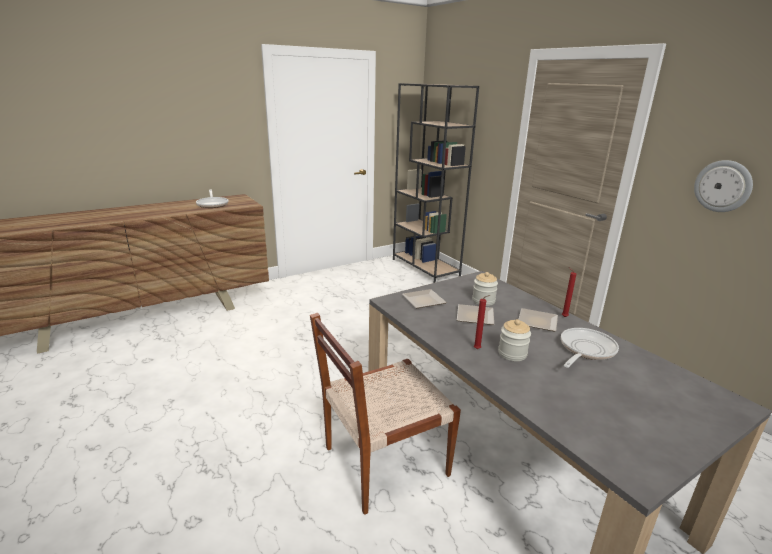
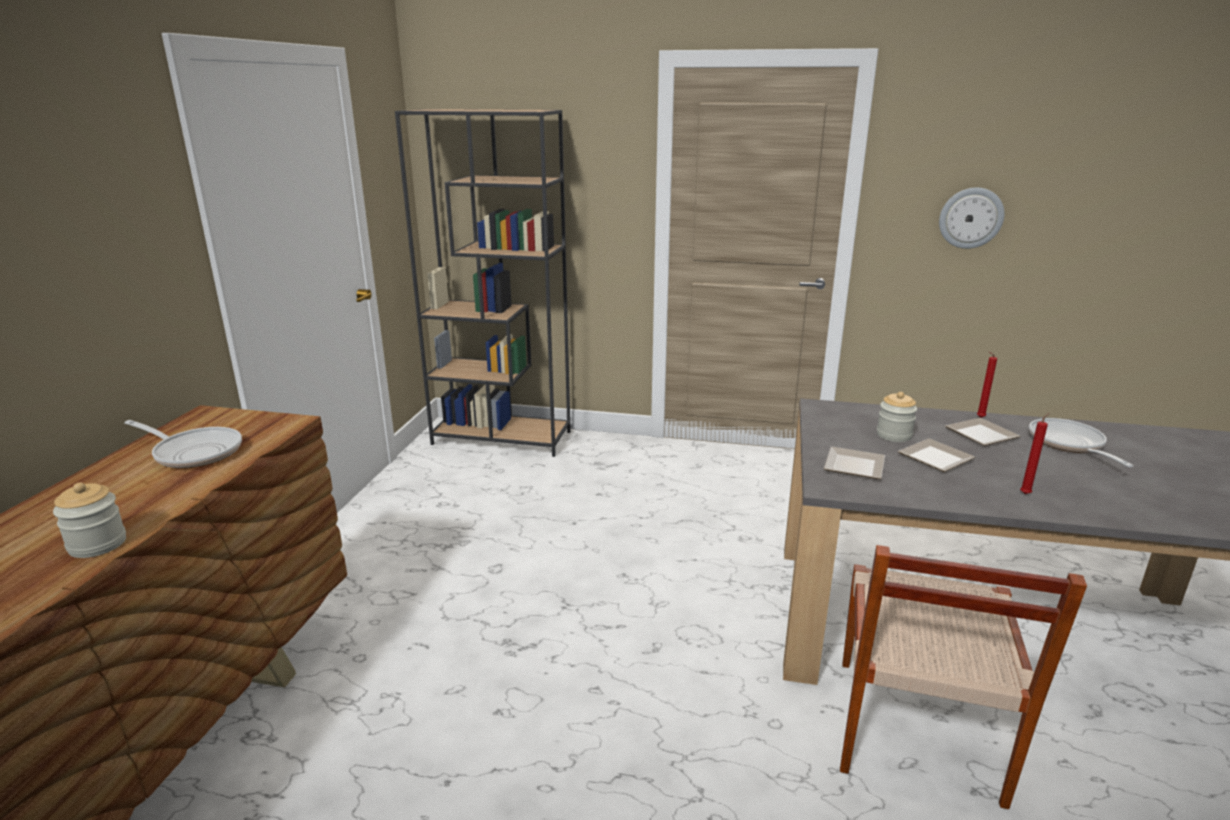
camera: 45 degrees left, 0 degrees up
(512, 354) = (1051, 481): jar -> jar (97, 544)

